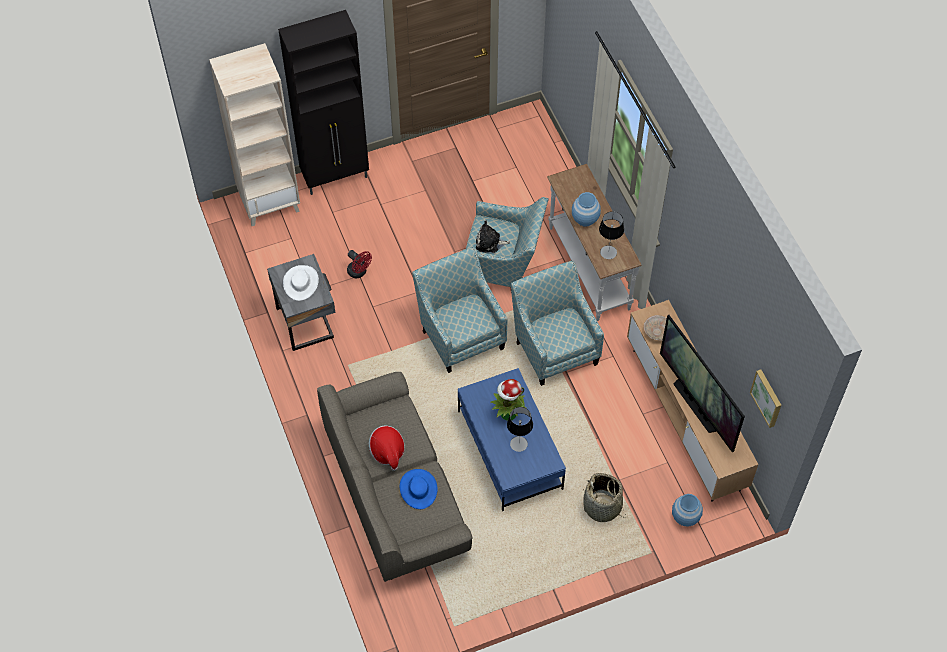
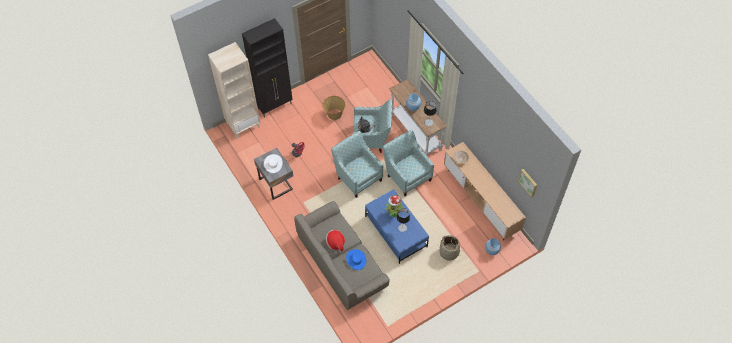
camera: 10 degrees left, 0 degrees up
(442, 209) = (334, 114): none -> basket
(696, 405) = (488, 192): television -> none

